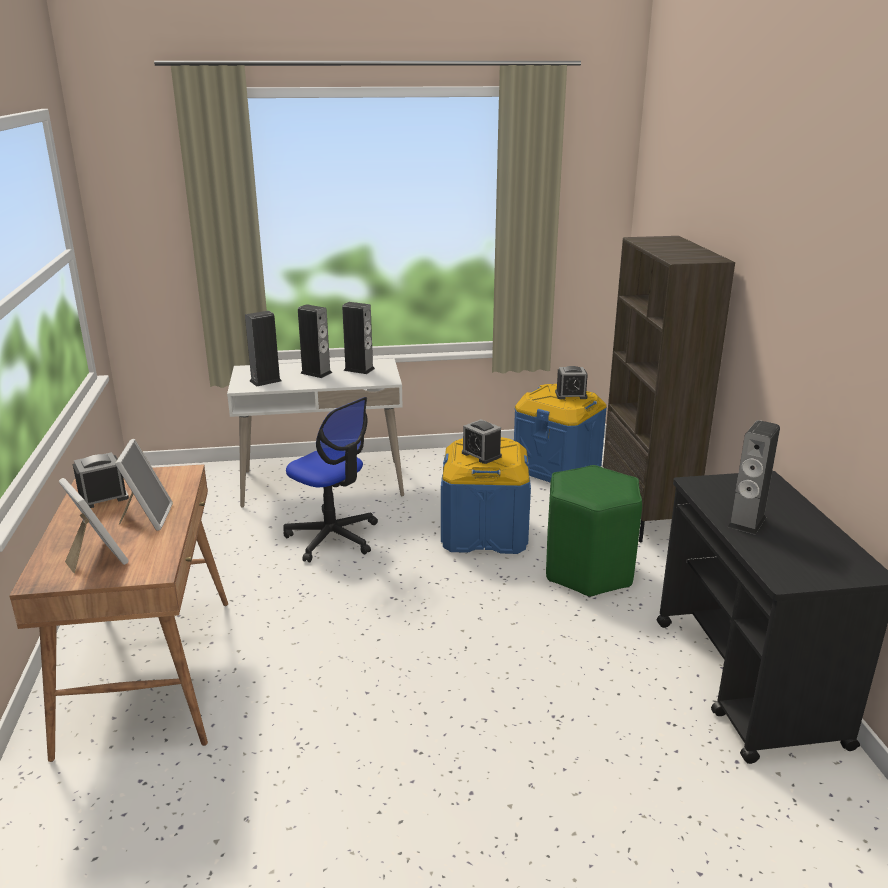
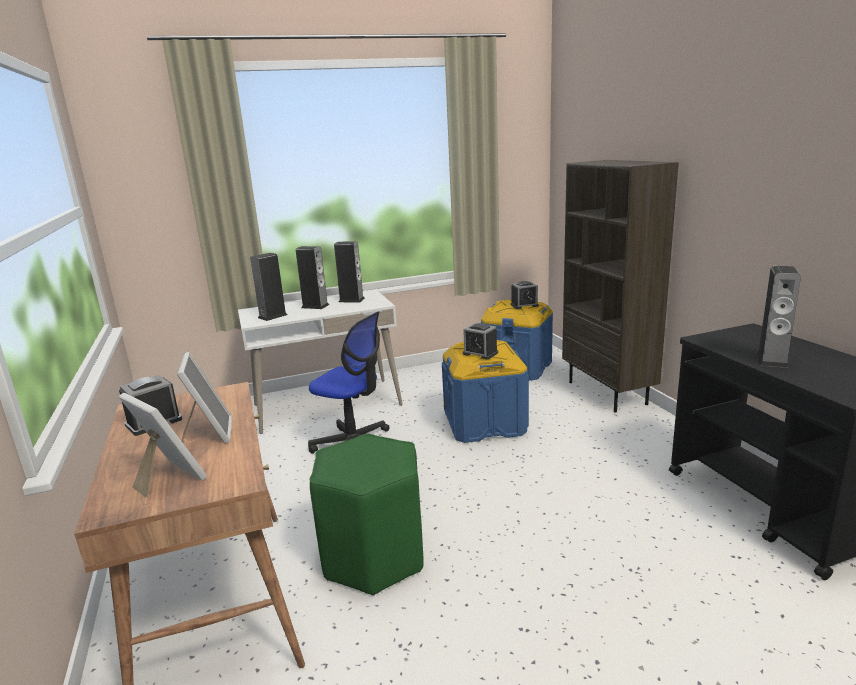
camera: 10 degrees left, 5 degrees down
(588, 572) = (588, 441): green stool -> green stool (375, 558)

